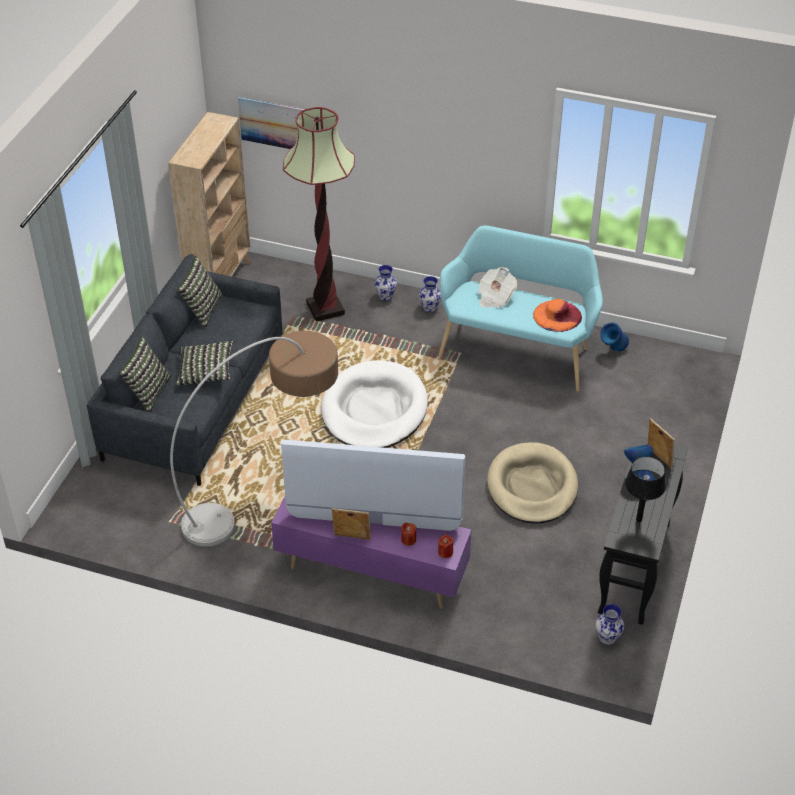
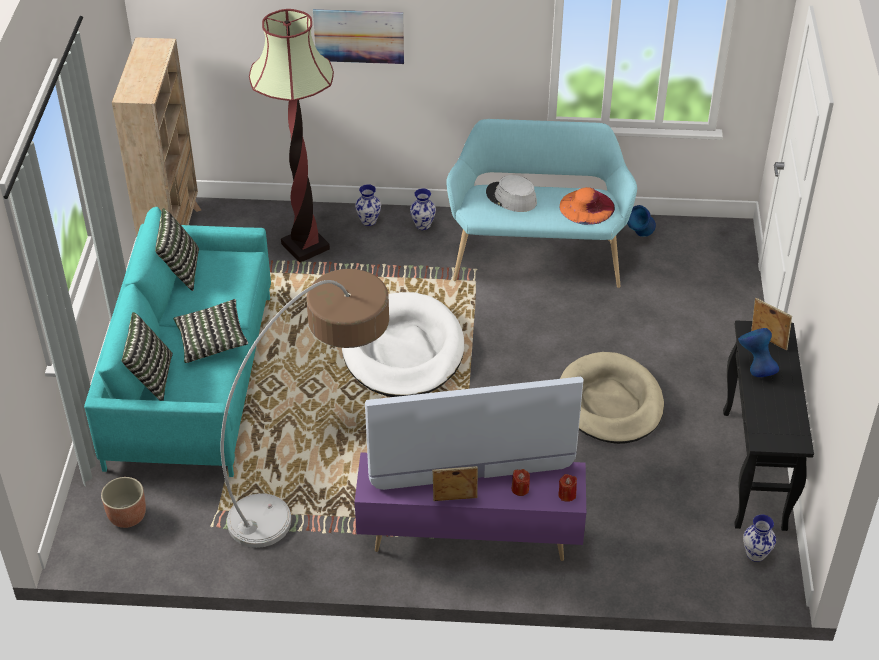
camera: 15 degrees left, 0 degrees up
(107, 500) = (127, 516): none -> planter
(195, 401) = (191, 380): grey sofa -> turquoise sofa
(275, 124) = (218, 40): picture -> picture (359, 36)
(495, 297) = (511, 198): newspaper -> grey hat
(638, 520) = (775, 414): black table lamp -> none

